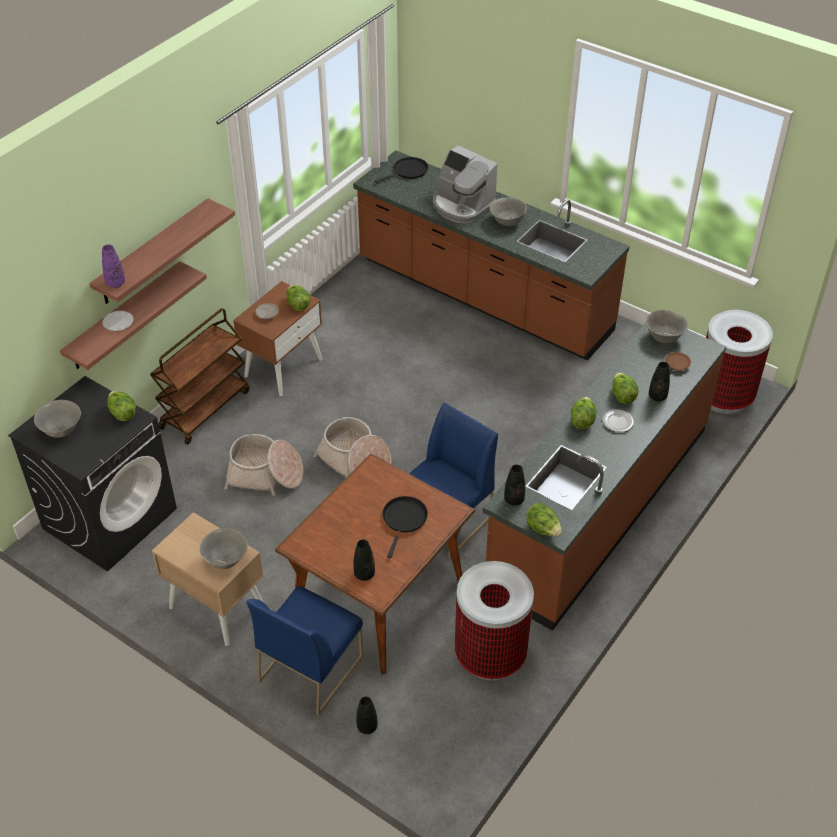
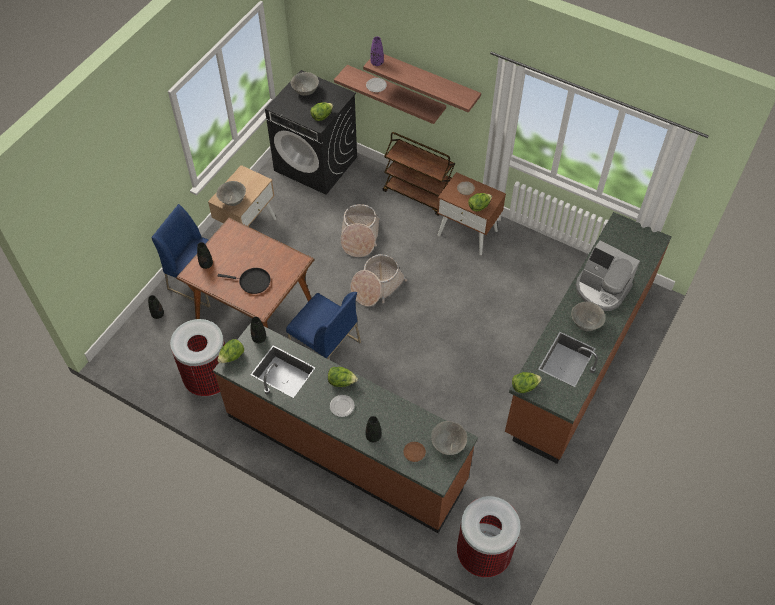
camera: 85 degrees right, 10 degrees up
(408, 171) = (641, 248): black frying pan -> none
(462, 205) = (601, 289): coffee machine -> coffee machine turned 90 degrees counterclockwise
(622, 396) = (372, 410): lettuce -> lettuce (524, 386)

